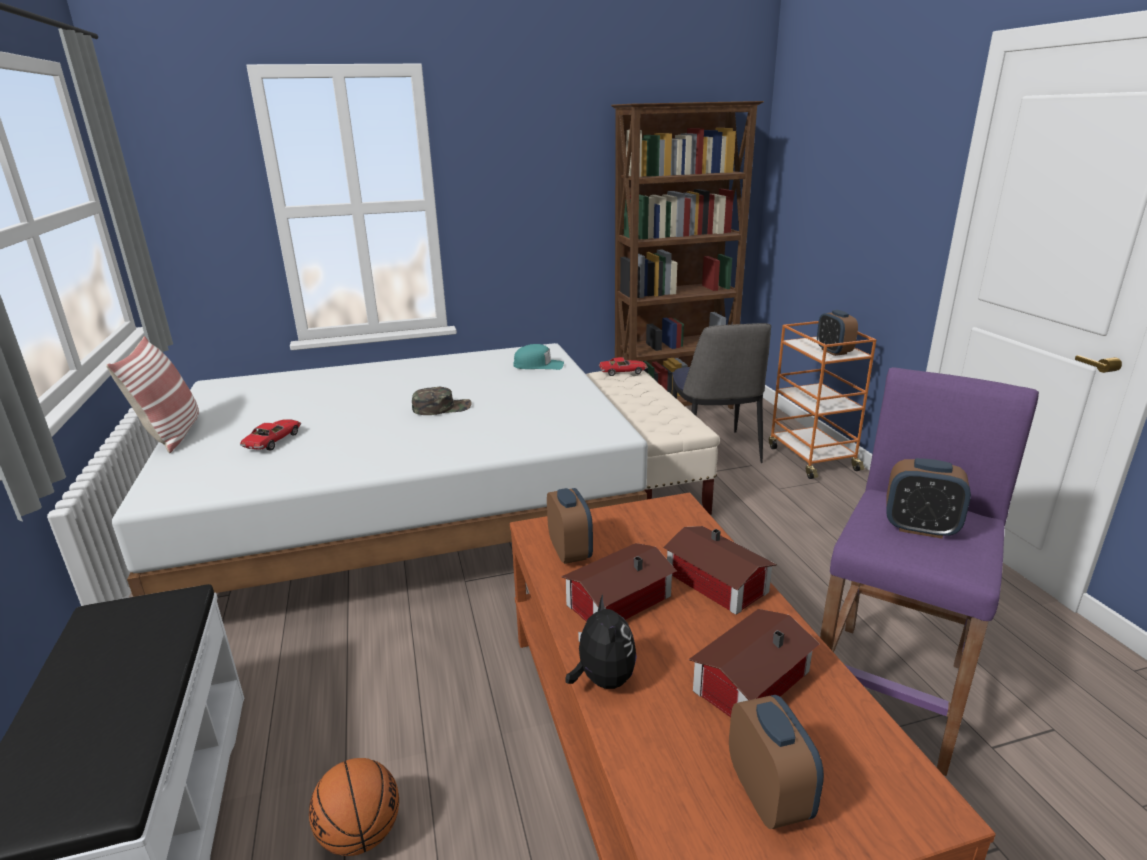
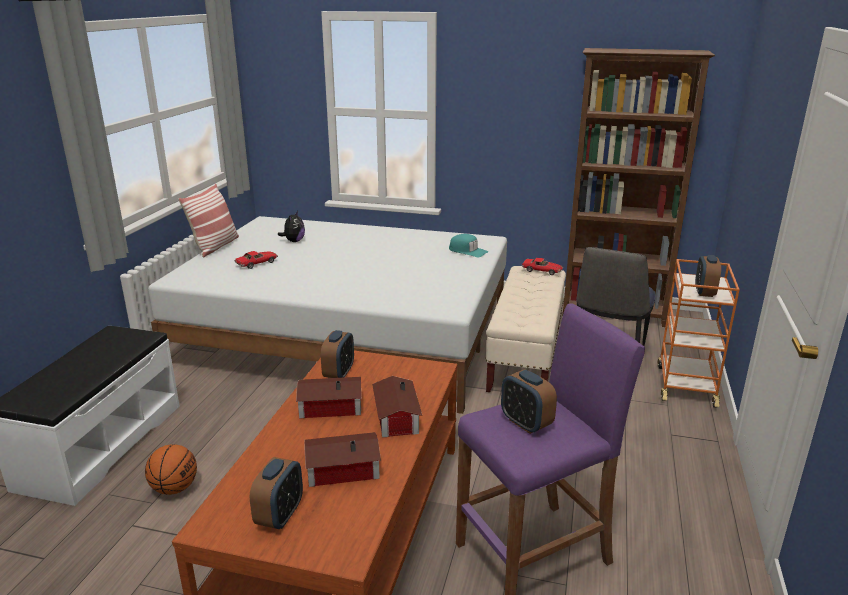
camera: 30 degrees right, 0 degrees up
(442, 407) = (369, 266): green cap -> none
(602, 679) = (273, 438): plush toy -> plush toy (294, 241)

